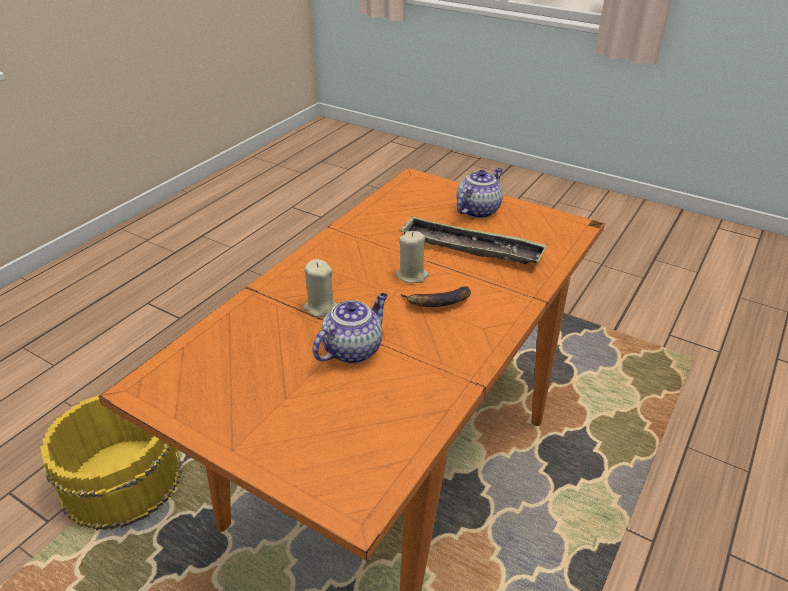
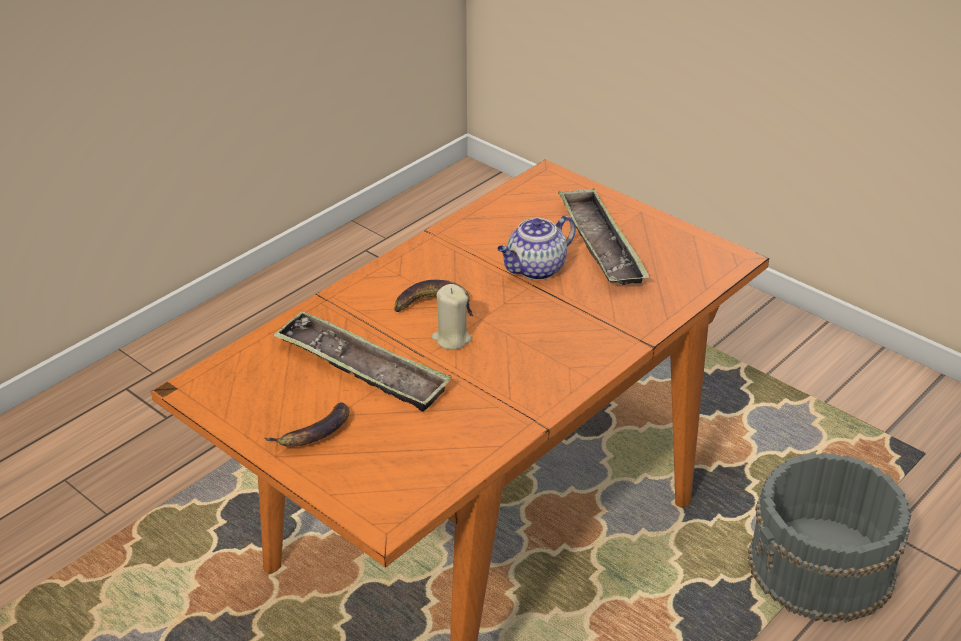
camera: 170 degrees left, 0 degrees up
(123, 480) = (821, 567): yellow bucket -> grey bucket
(285, 390) = (600, 244): none -> tray
(320, 307) = (565, 312): beige candle -> none
(478, 210) = (314, 433): teapot -> banana

